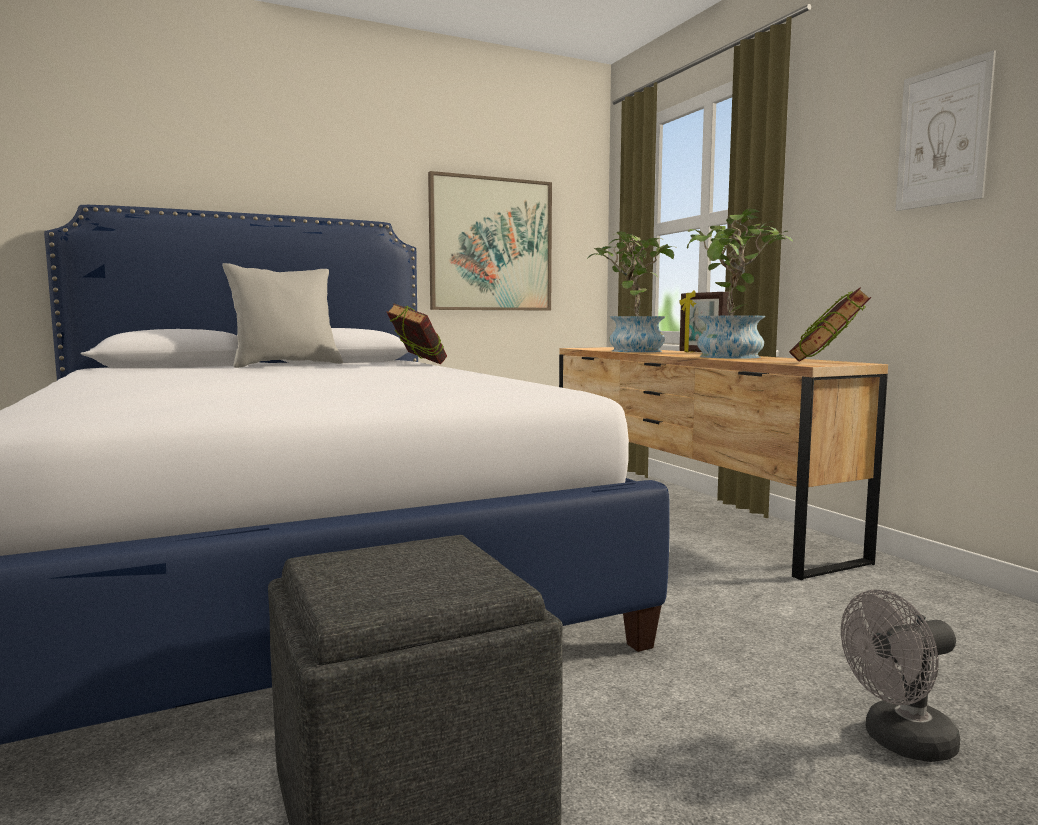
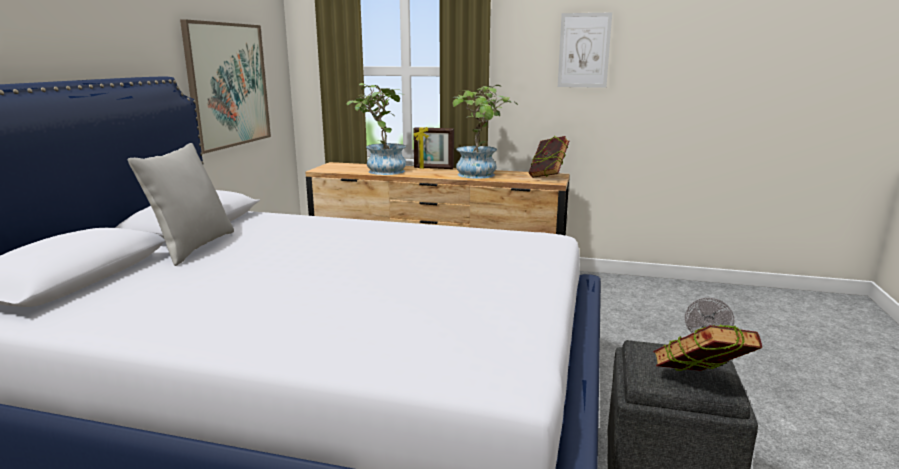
camera: 50 degrees left, 10 degrees up
(417, 364) = (295, 219): book -> book (700, 385)

